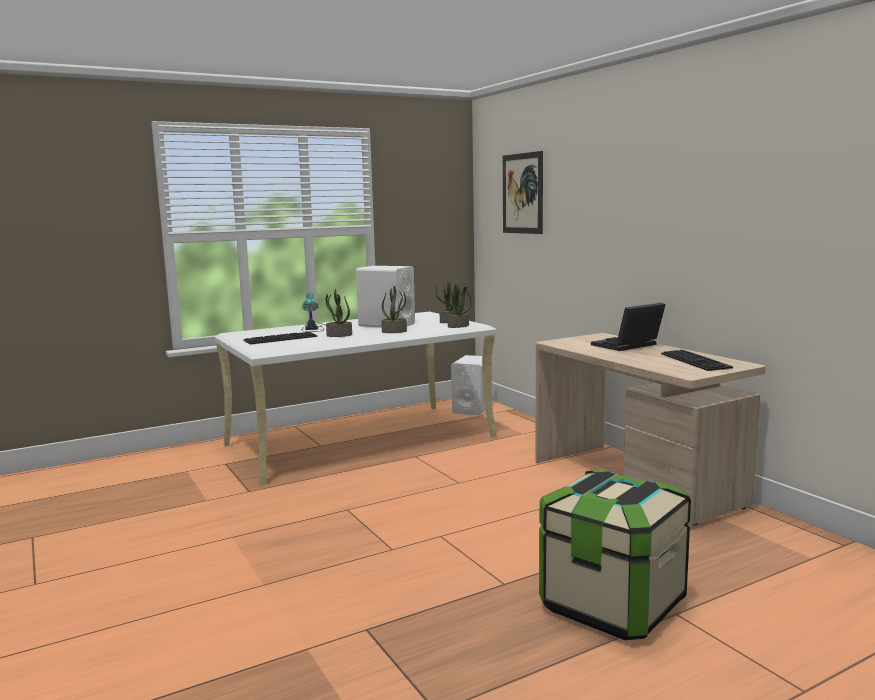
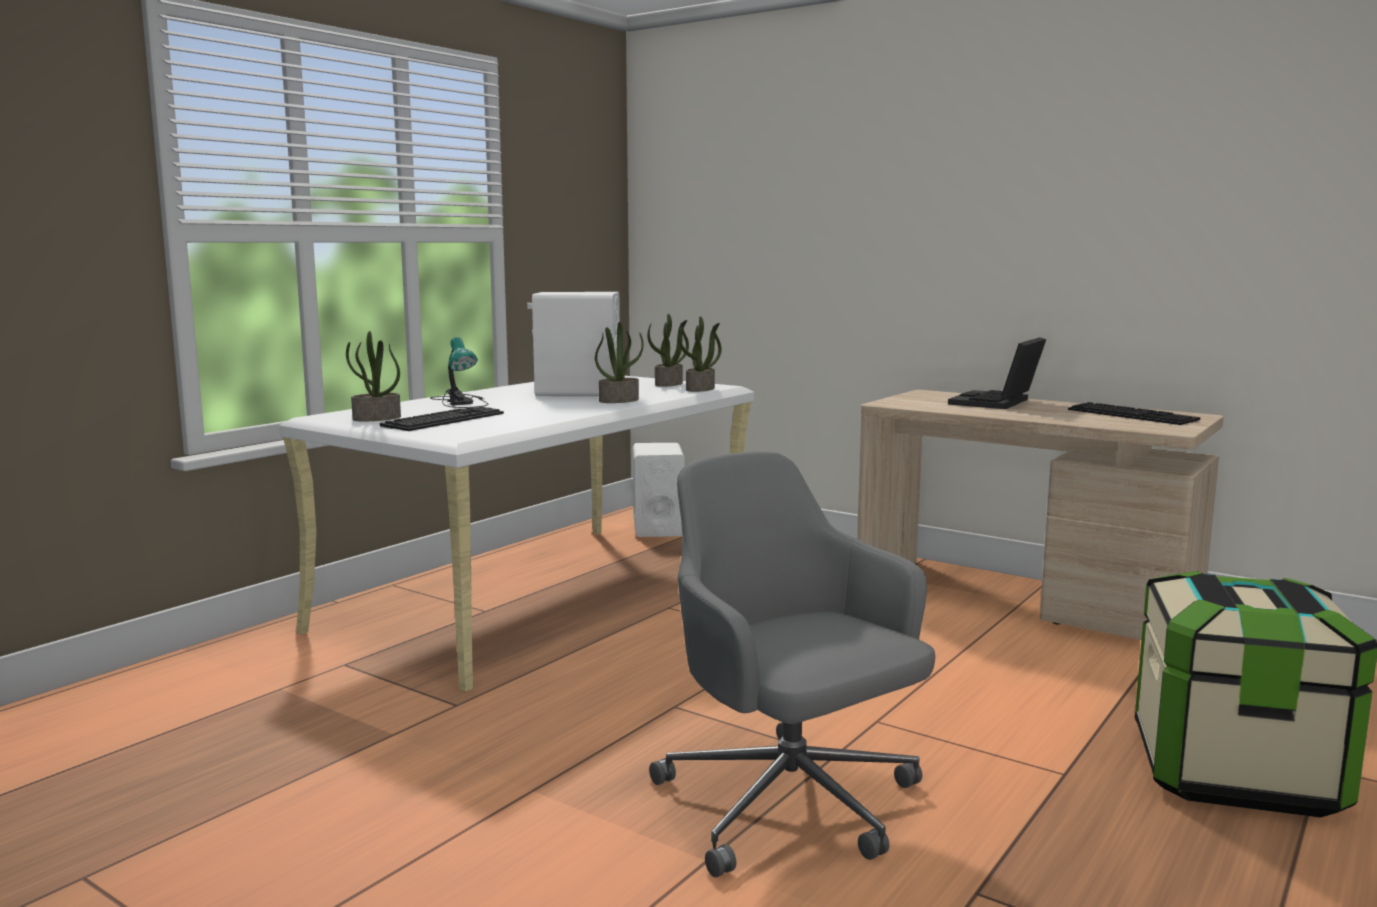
camera: 25 degrees left, 0 degrees up
(336, 568) = (791, 805): none -> grey office chair
(339, 335) = (538, 410): potted plant -> potted plant (376, 418)
(522, 193) = (742, 182): picture -> none

